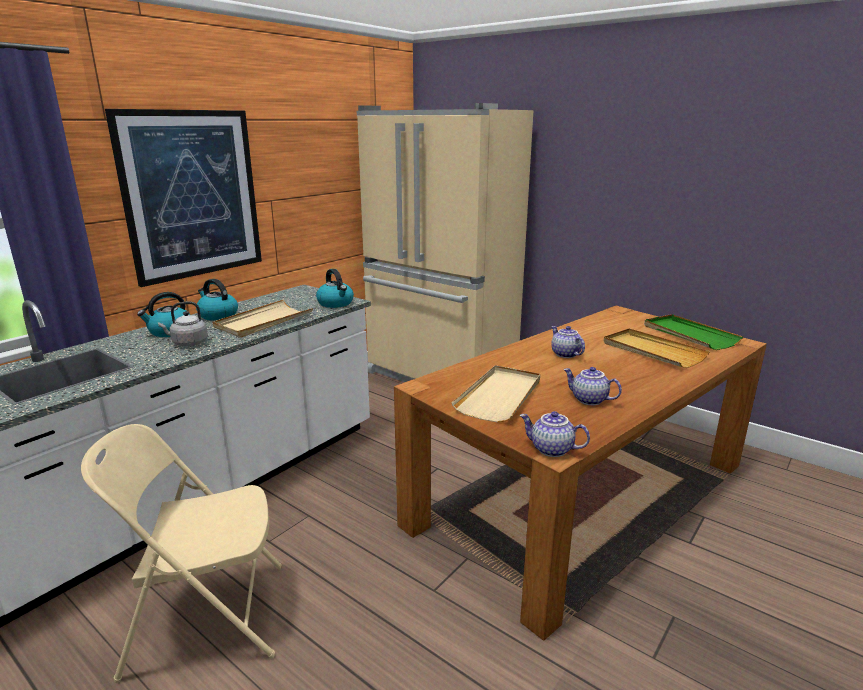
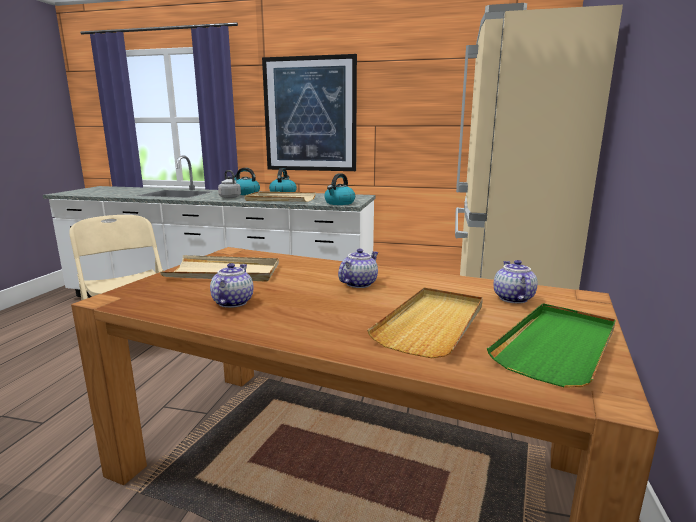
camera: 65 degrees right, 5 degrees down
(551, 450) = (113, 297): teapot -> teapot (512, 298)

